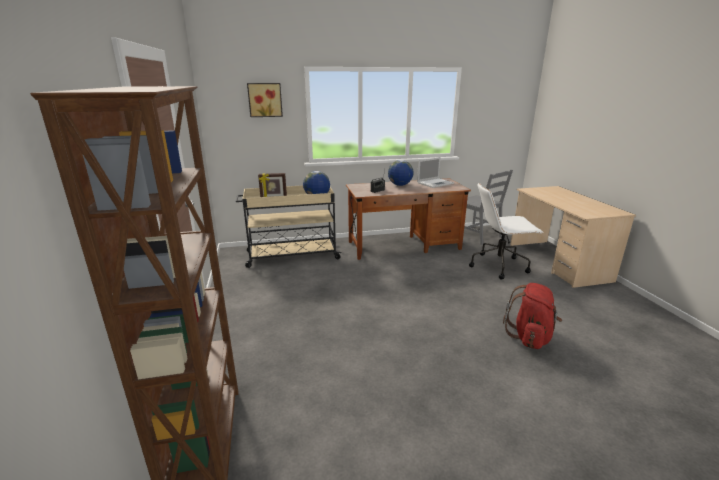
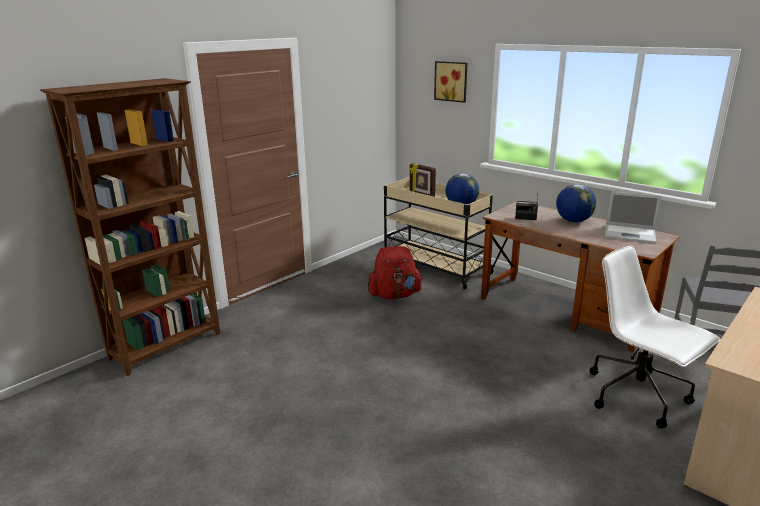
camera: 55 degrees right, 0 degrees up
(530, 337) = (472, 466): red backpack -> red backpack (394, 295)

